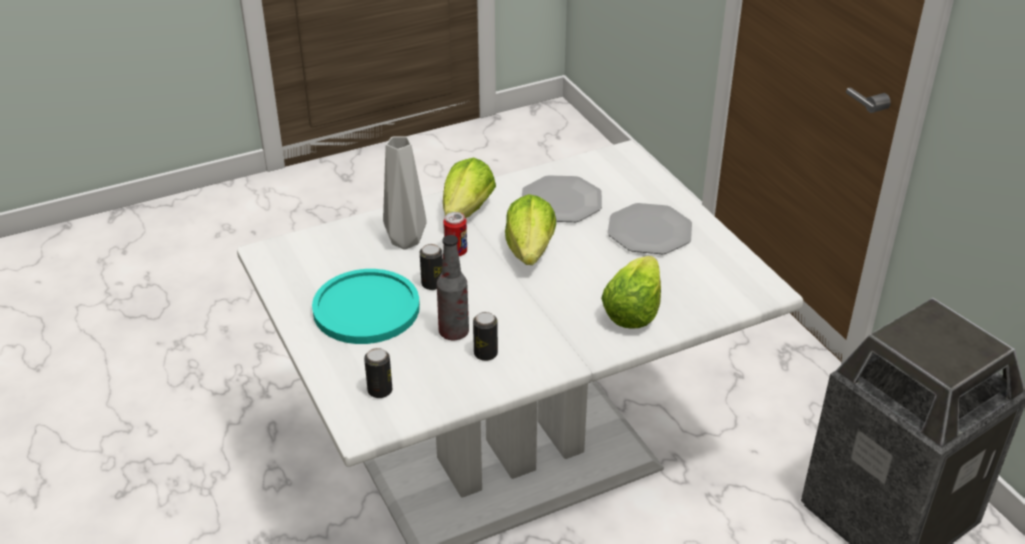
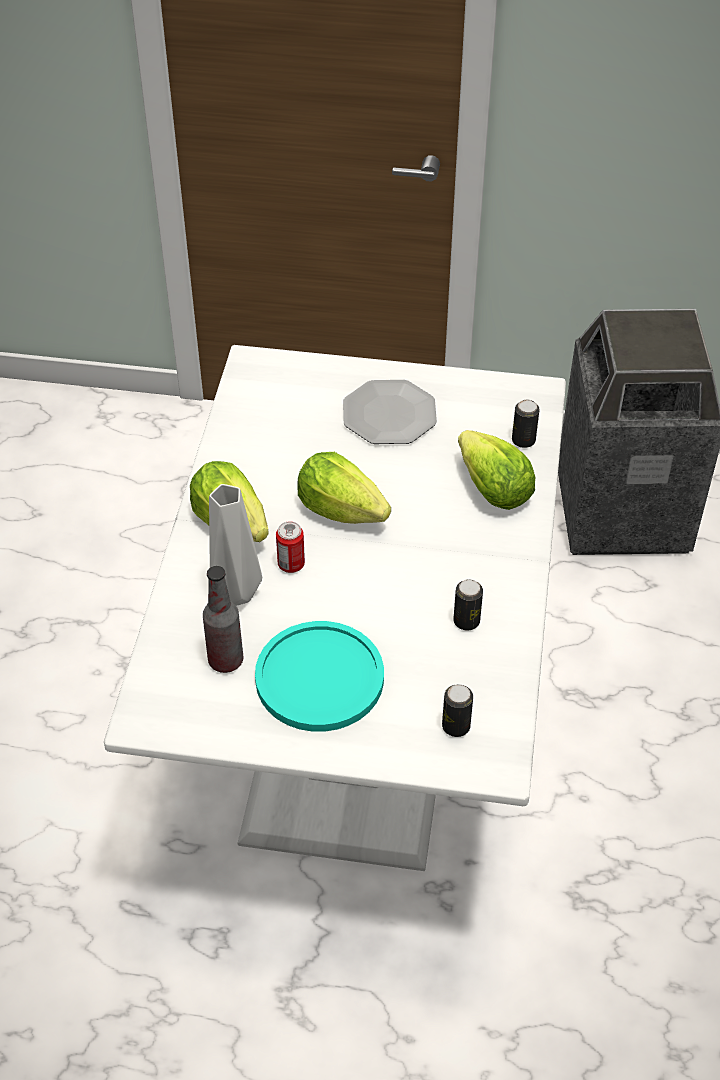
camera: 55 degrees left, 10 degrees up
(432, 284) = (326, 608): can -> can (523, 440)
(453, 332) = (415, 629): bottle -> bottle (225, 660)
(561, 201) = (285, 446): plate -> none

